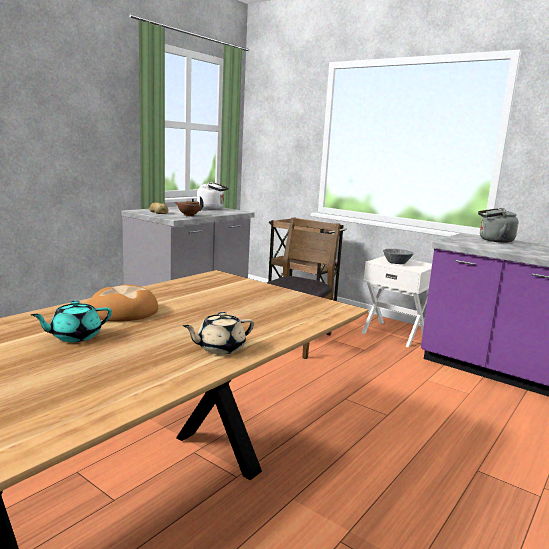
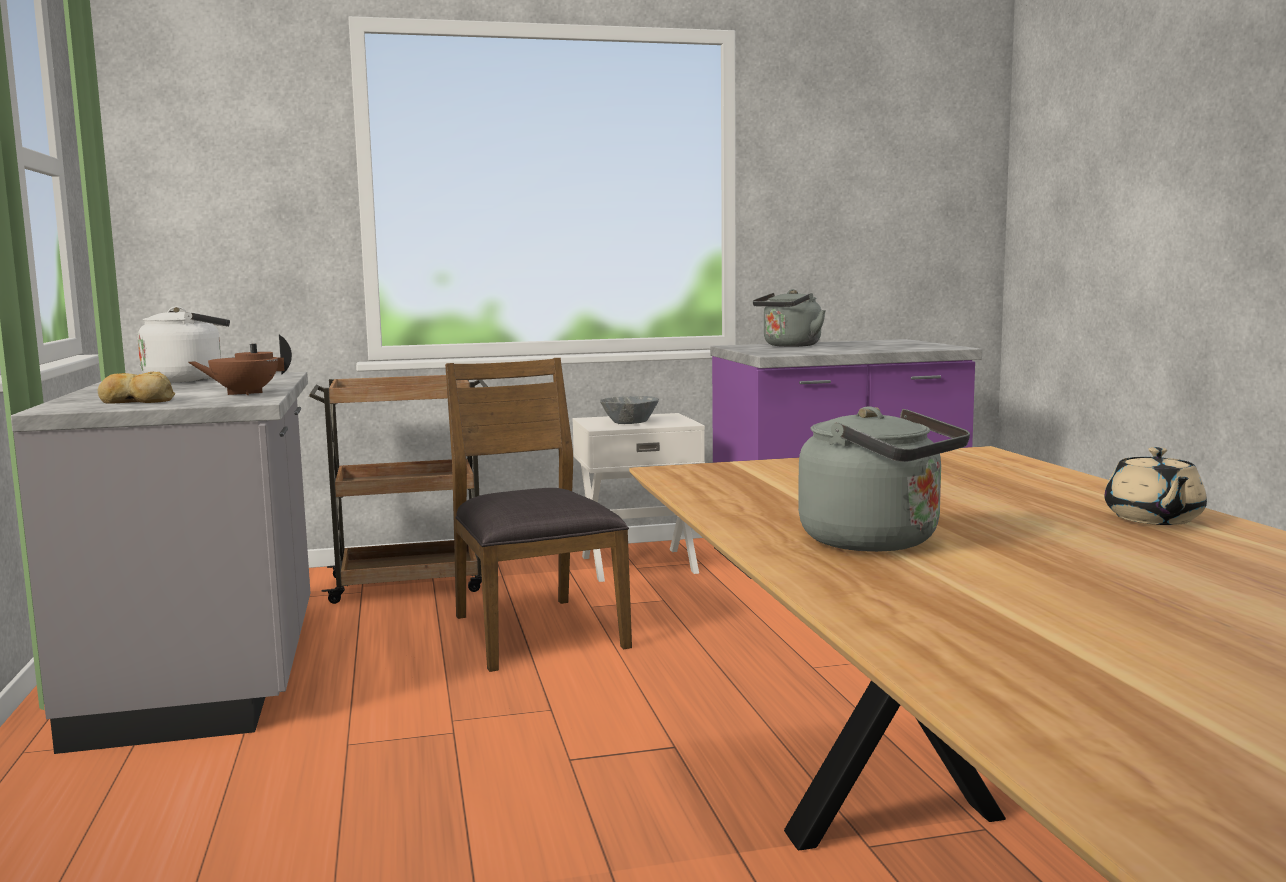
camera: 50 degrees left, 5 degrees down
(75, 336) = (1033, 583): turquoise teapot -> none
(122, 311) = (878, 542): bread -> grey kettle

